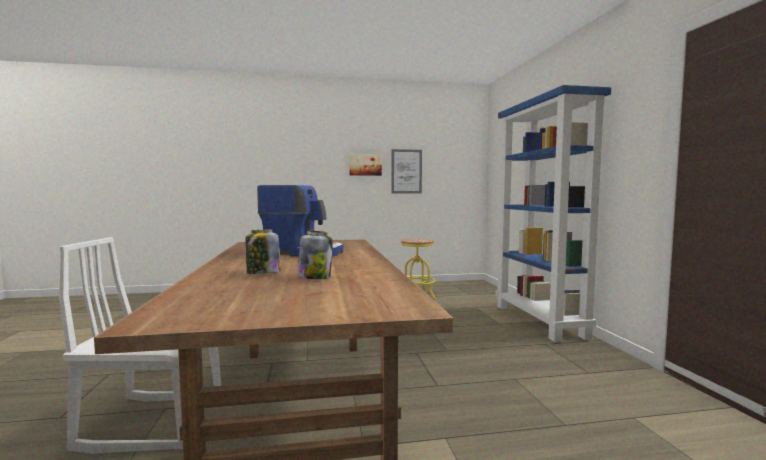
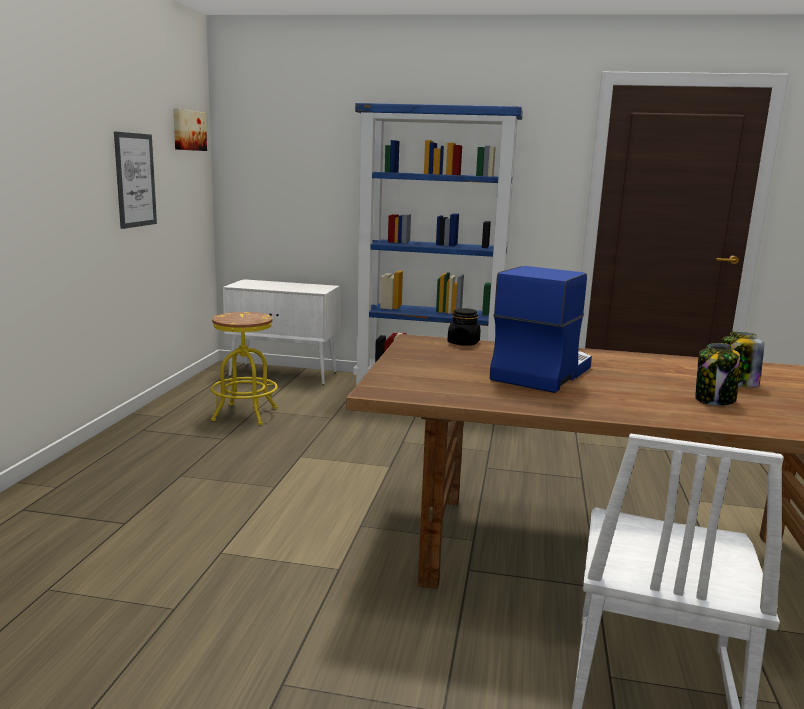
camera: 70 degrees left, 10 degrees up
(357, 244) = (463, 343): none -> black jar
(365, 164) = (80, 167): picture -> picture (188, 130)
(489, 291) = (284, 374): none -> white cabinet

